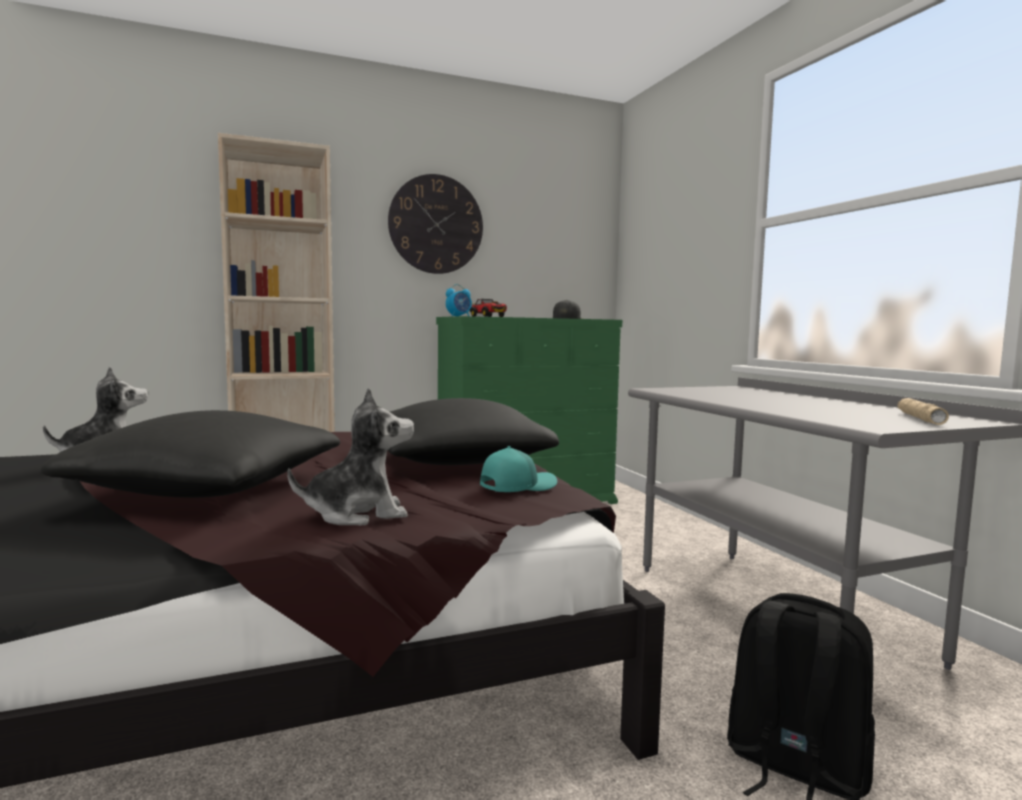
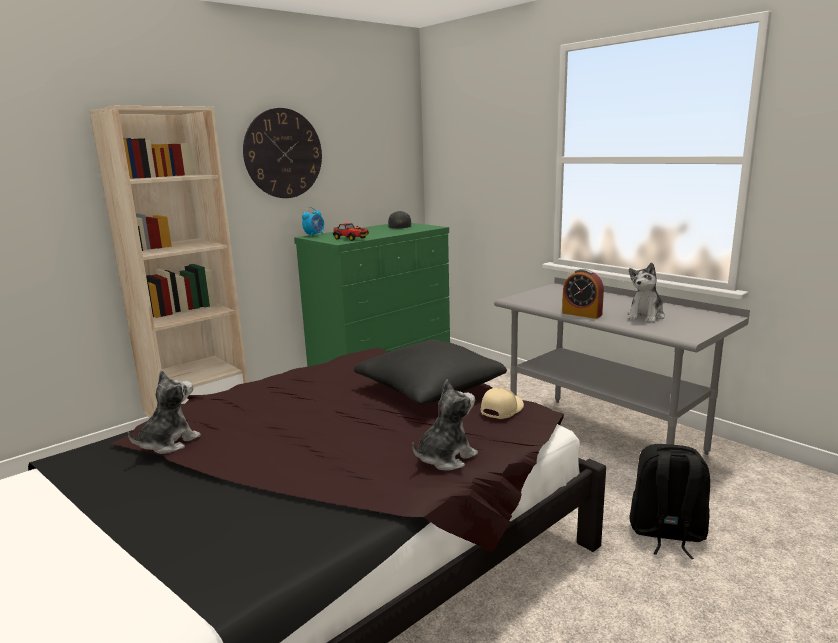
camera: 20 degrees left, 10 degrees up
(210, 489) = (313, 457): black pillow -> none
(517, 486) = (501, 409): turquoise cap -> beige cap
(730, 402) = (582, 314): none -> alarm clock
(830, 410) = (645, 316): none -> plush toy
(920, 419) = (698, 320): beige flashlight -> none

